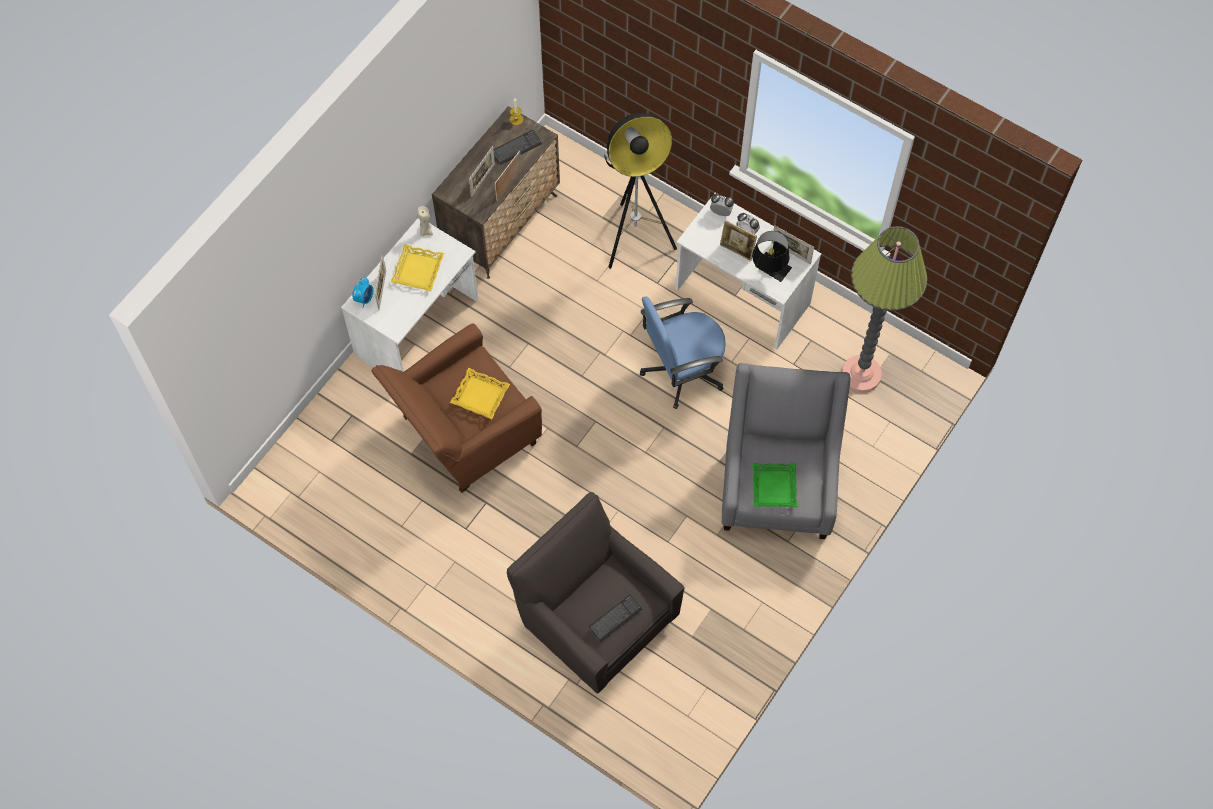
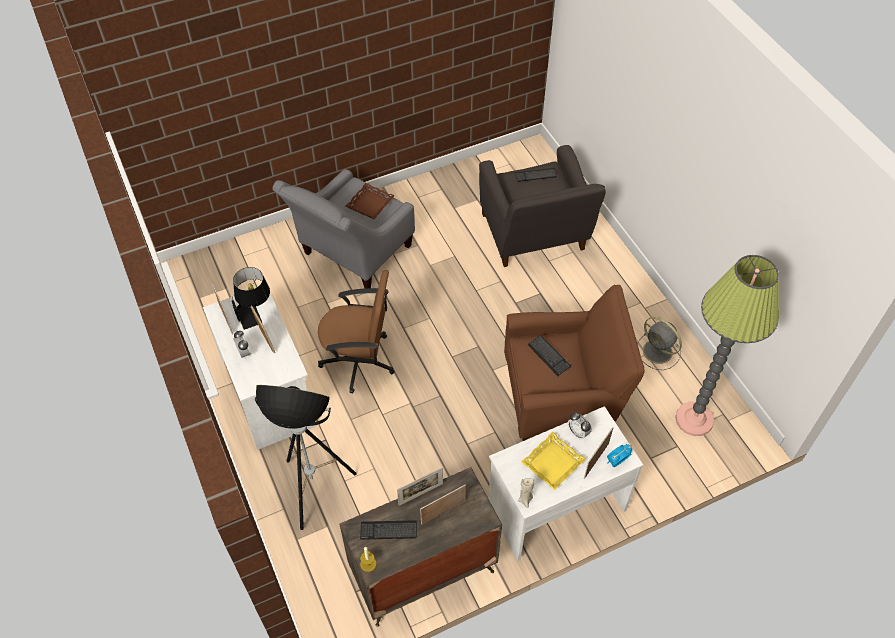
camera: 150 degrees left, 10 degrees down
(389, 535) = (658, 352): none -> grey fan
(480, 396) = (549, 356): yellow tray -> keyboard
(681, 370) = (359, 361): blue office chair -> brown office chair
(721, 212) = (250, 379): alarm clock -> alarm clock (578, 433)
(773, 487) = (370, 204): green tray -> brown tray
(861, 374) = (232, 294): floor lamp -> floor lamp (694, 419)

